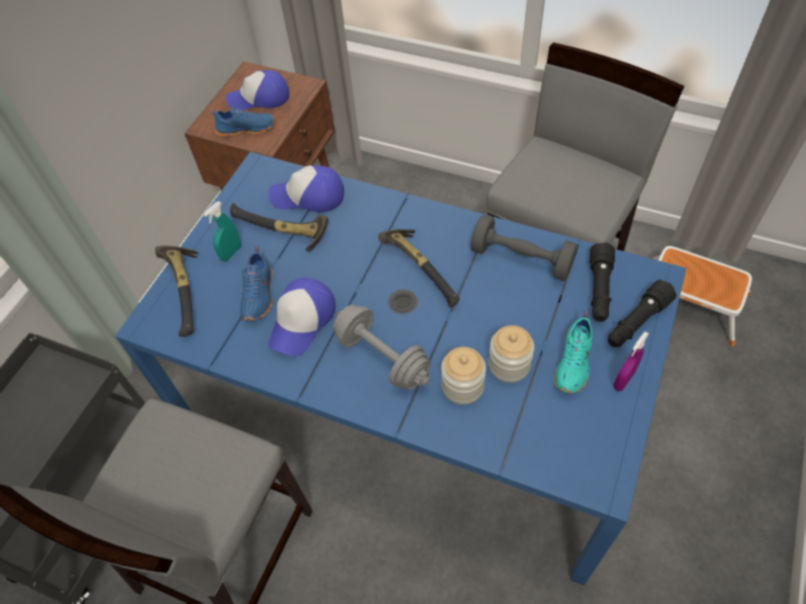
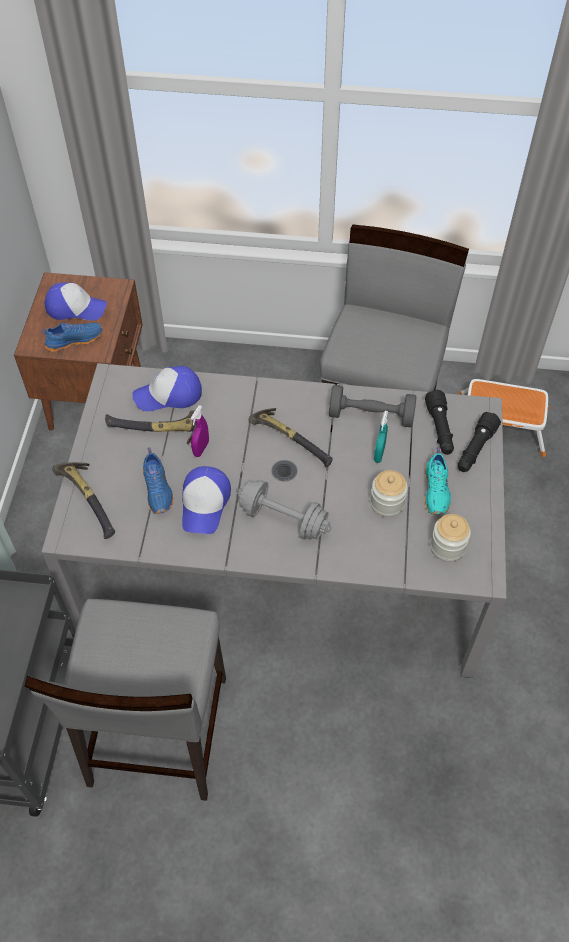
camera: 20 degrees left, 0 degrees up
(231, 253) = (118, 459): turquoise spray bottle -> turquoise spray bottle (379, 454)
(259, 98) = (75, 308): cap -> cap turned 150 degrees counterclockwise
(412, 400) = (284, 562): blue dining table -> grey dining table
(462, 386) = (355, 528): jar -> jar (447, 547)
(623, 380) = (477, 496): purple spray bottle -> purple spray bottle (201, 449)

